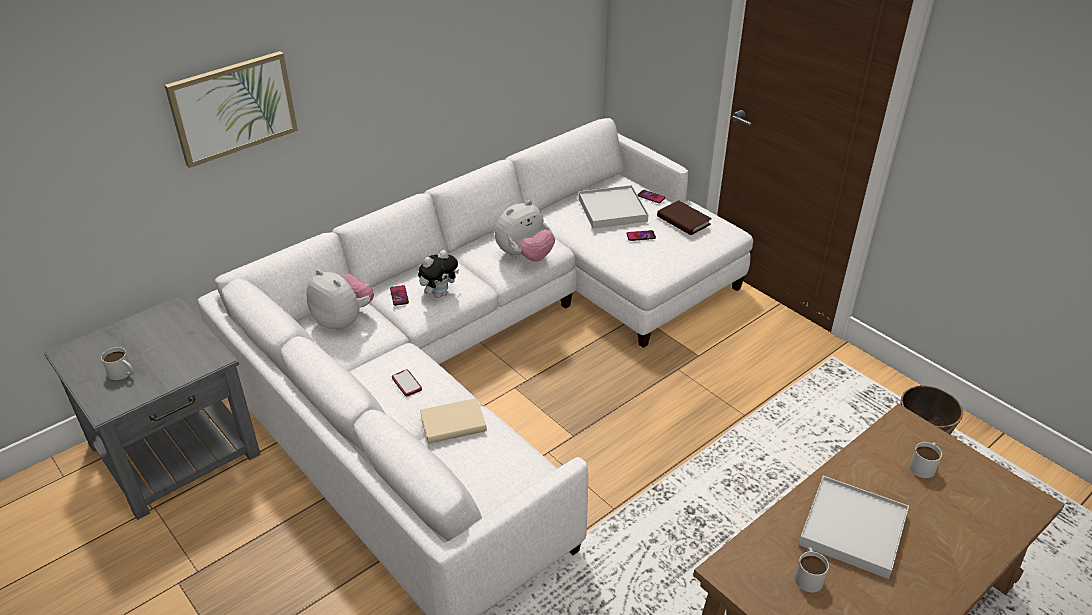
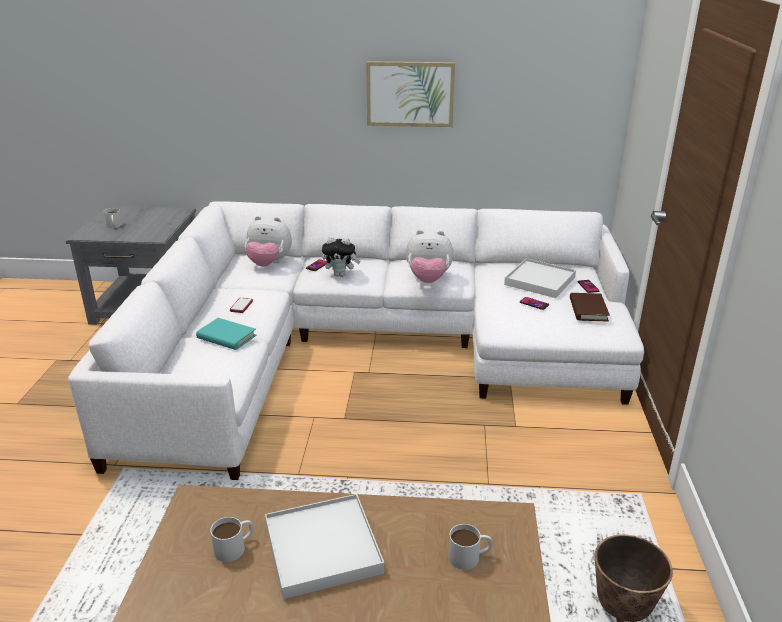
camera: 45 degrees right, 10 degrees down
(233, 107) = (254, 87): picture -> picture (410, 94)
(343, 320) = (269, 264): plush toy -> plush toy turned 105 degrees clockwise
(453, 424) = (226, 337): beige book -> turquoise book

